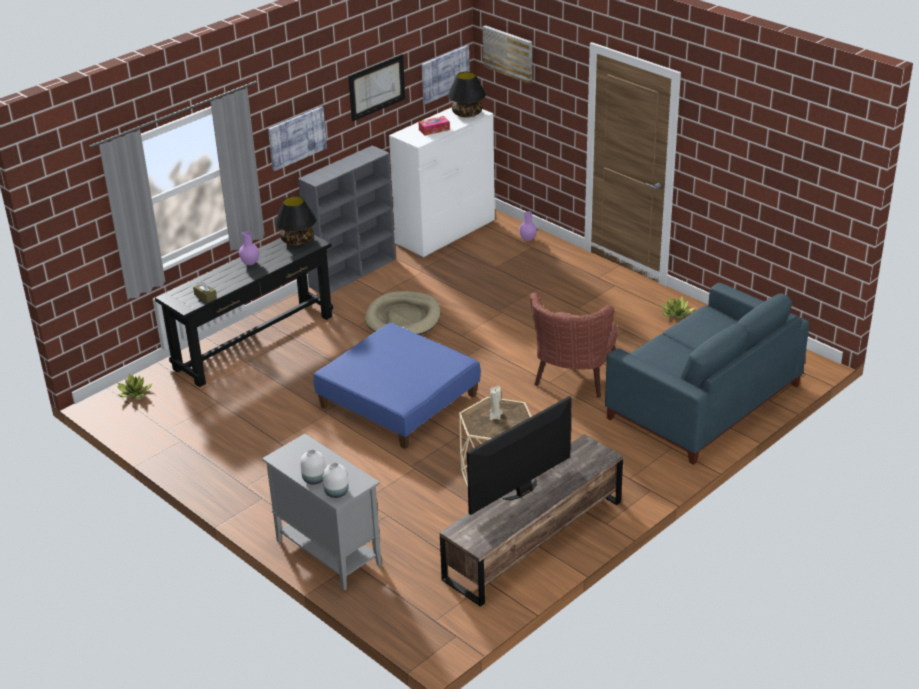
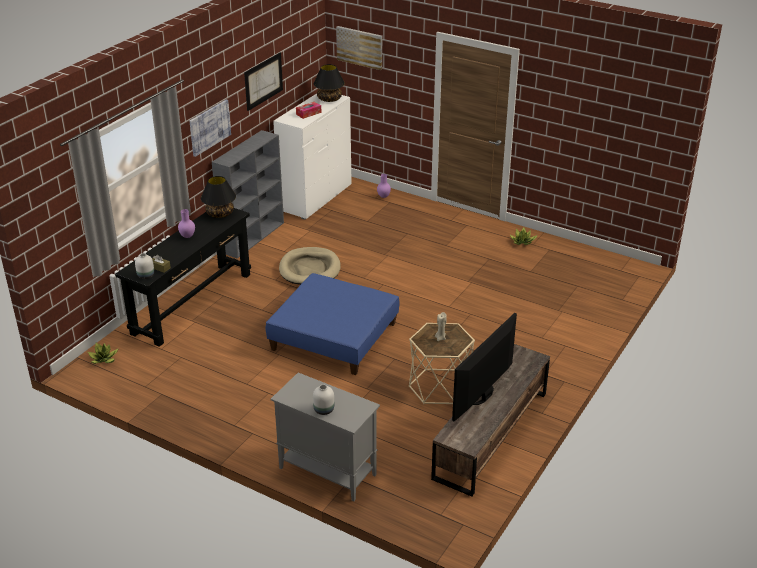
camera: 15 degrees left, 0 degrees up
(336, 492) = (347, 419): white vase -> white vase (145, 276)
(445, 74) = (308, 68): picture -> none
(572, 379) = (465, 302): brown armchair -> none
(702, 401) = (572, 306): blue sofa -> none

